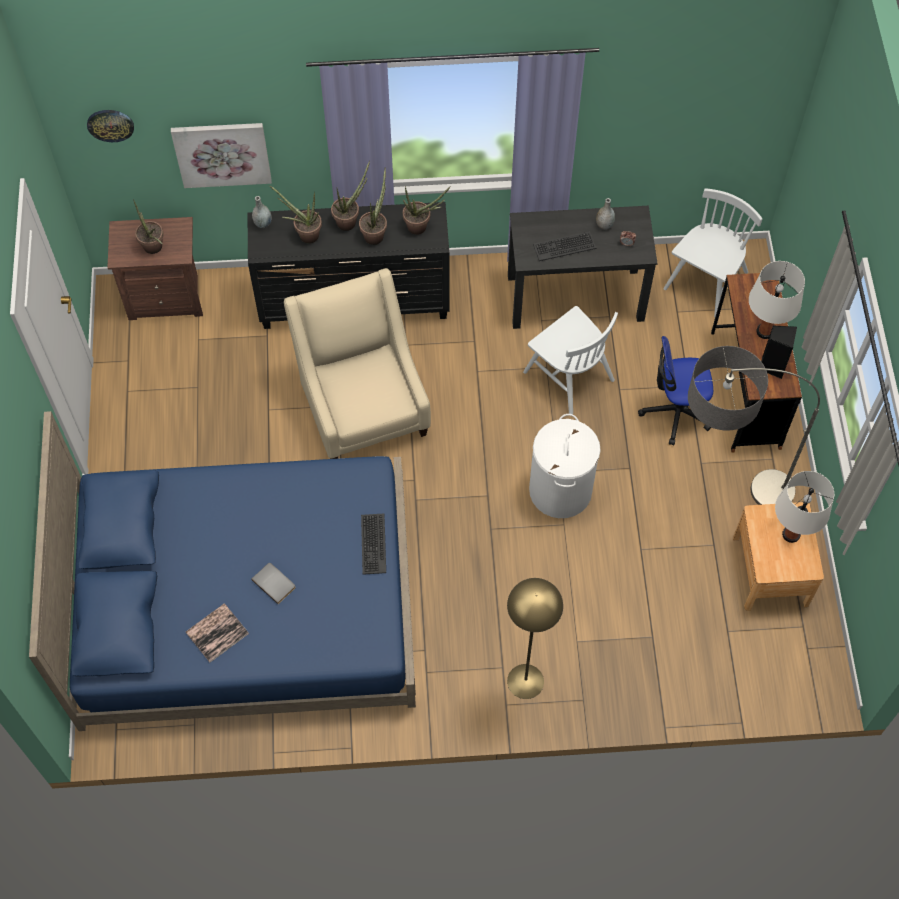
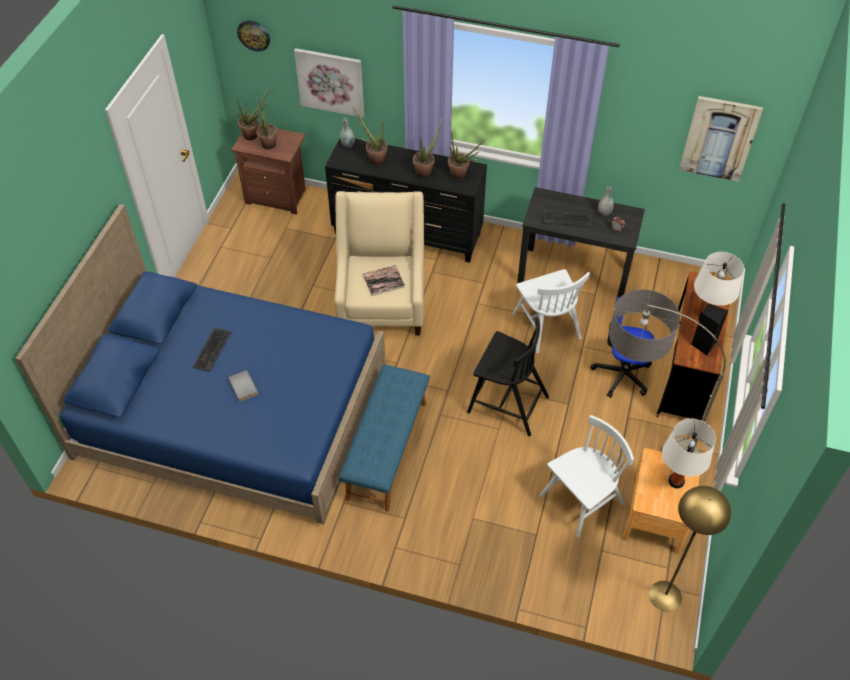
camera: 20 degrees right, 10 degrees down
(217, 633) = (184, 407): book -> book (383, 280)
(350, 220) = (411, 158): potted plant -> potted plant (254, 135)
(373, 544) = (330, 381): keyboard -> keyboard (211, 349)
(447, 593) = (386, 450): none -> blue bench
(525, 681) = (418, 534): yellow floor lamp -> yellow floor lamp (665, 596)
(560, 491) = (506, 404): white laundry basket -> black chair
(706, 281) = (681, 291): white chair -> white chair (581, 500)
(725, 111) = (719, 138): none -> picture

